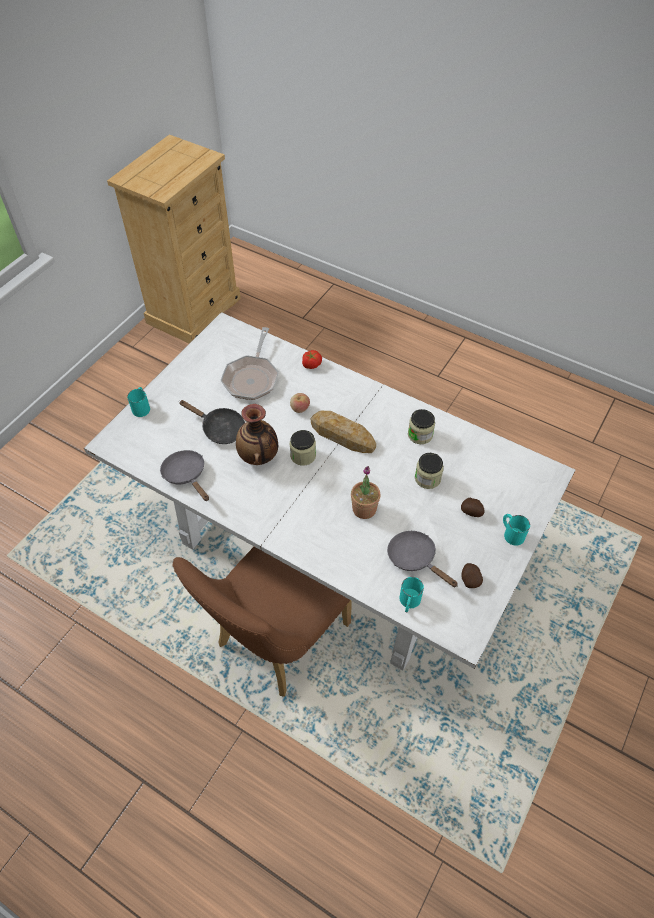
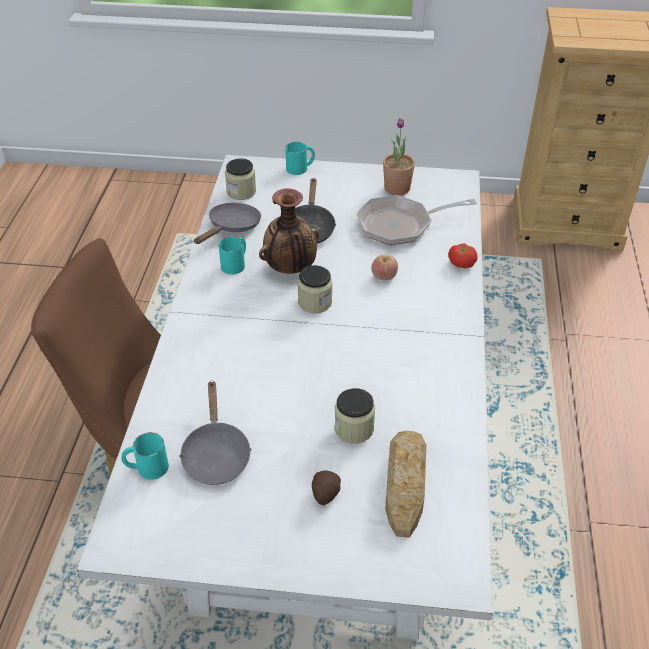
camera: 65 degrees right, 10 degrees down
(342, 435) = (368, 325): bread -> bread (405, 485)
(364, 509) = (267, 381): potted plant -> potted plant (397, 188)
(415, 558) = (216, 454): grey frying pan -> grey frying pan turned 150 degrees clockwise
(420, 435) = (424, 399): jar -> jar (241, 192)
(469, 579) = (210, 524): potato -> none
(511, 533) = (314, 553): turquoise mug -> turquoise mug (236, 263)

